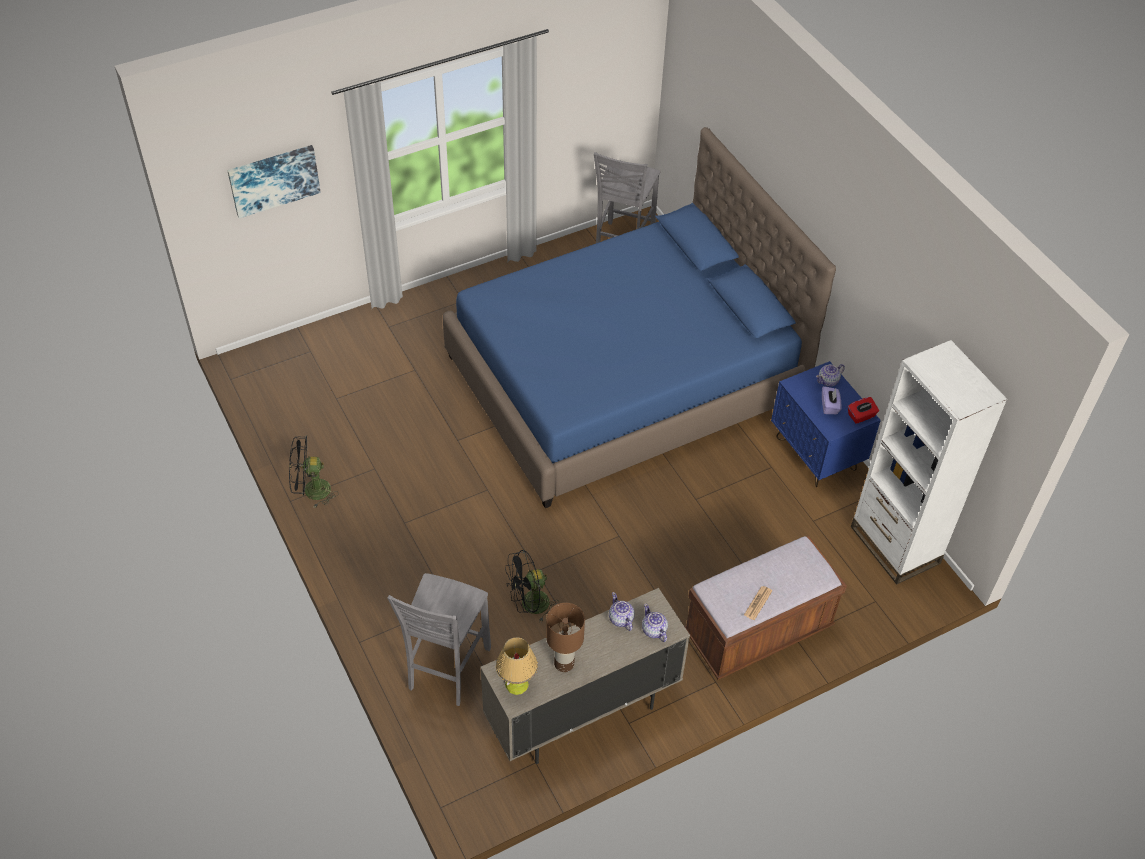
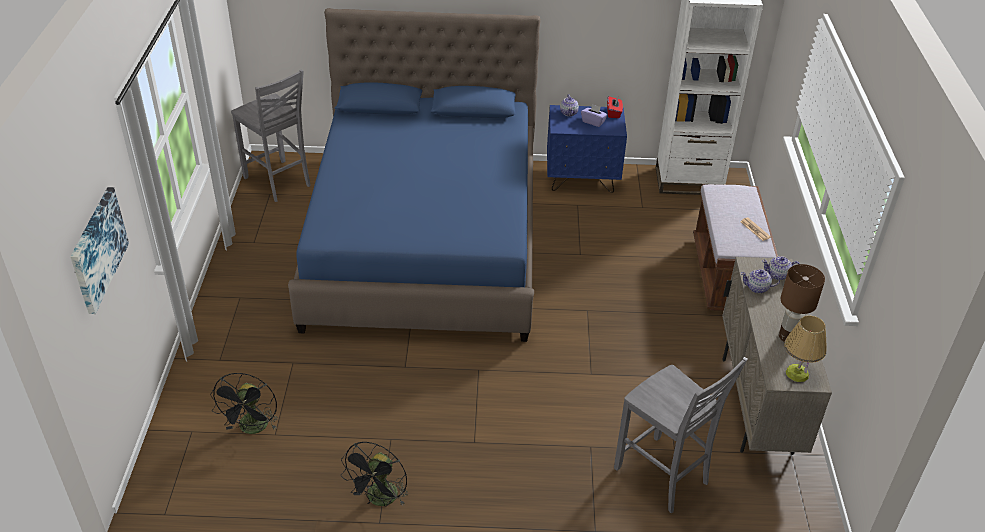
camera: 60 degrees left, 10 degrees down
(529, 605) = (625, 393): black fan -> black fan (252, 429)

